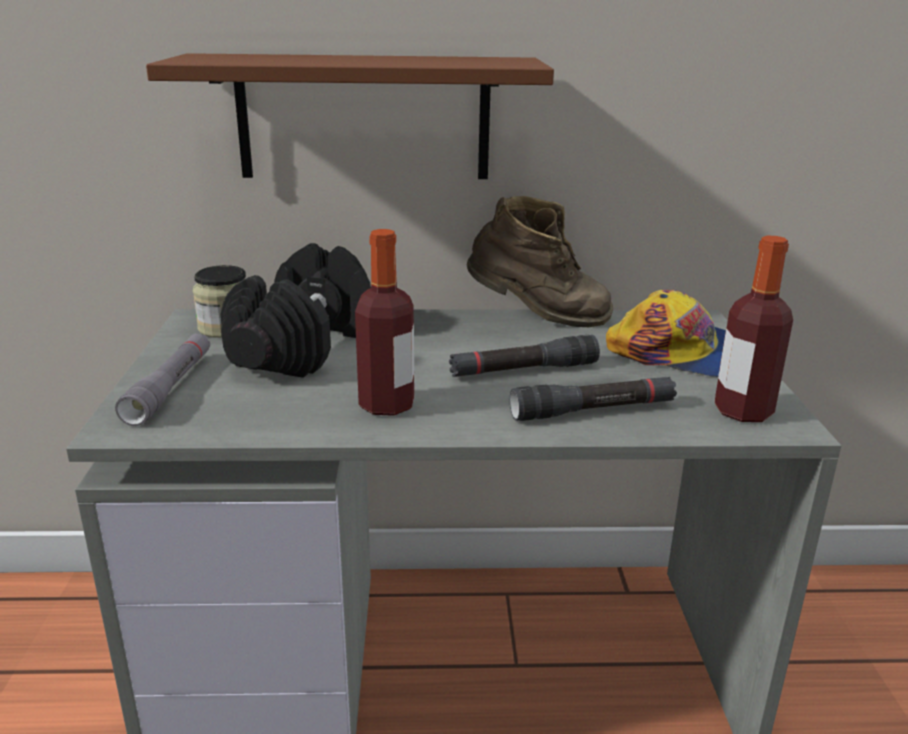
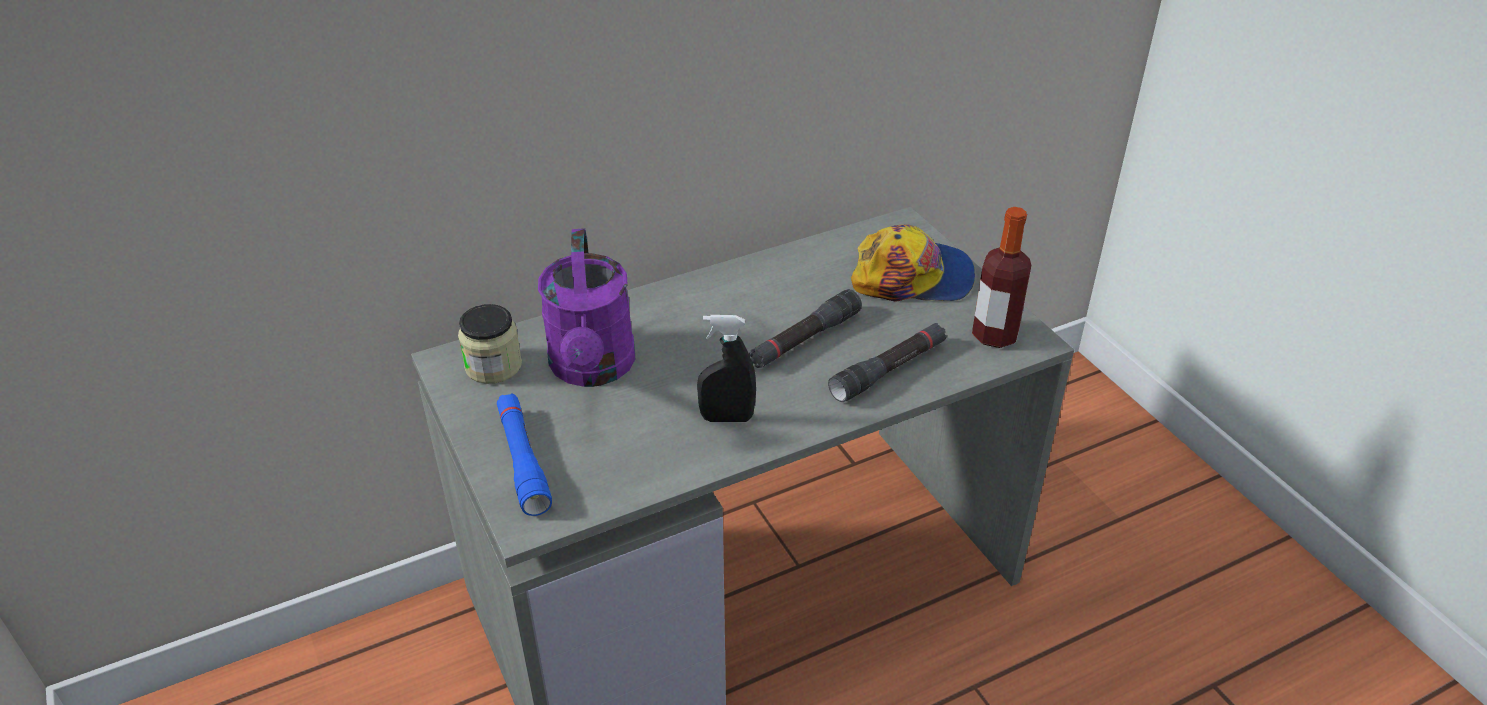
camera: 25 degrees left, 15 degrees up
(170, 388) = (523, 461): grey flashlight -> blue flashlight
(303, 347) = (593, 369): black dumbbell -> purple watering can
(364, 118) = (584, 122): brown shelf -> none
(386, 405) = (727, 418): bottle -> black spray bottle
(538, 318) = (770, 265): brown boot -> none

